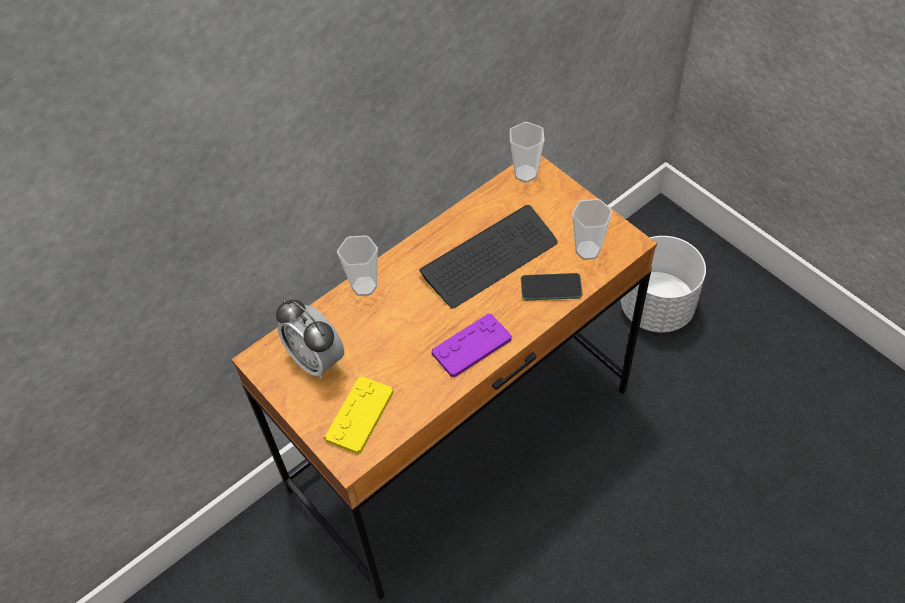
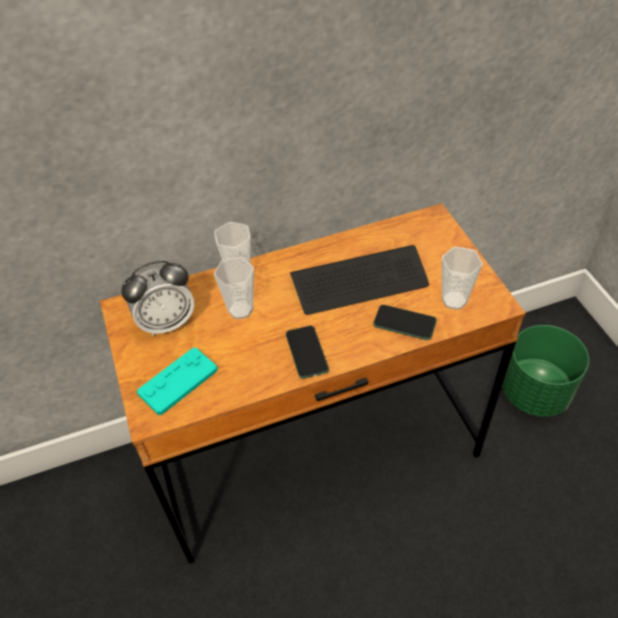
camera: 20 degrees right, 5 degrees down
(316, 360) = (167, 323): alarm clock -> alarm clock turned 90 degrees counterclockwise
(360, 415) = (178, 381): yellow game controller -> turquoise game controller
(471, 346) = (306, 352): purple game controller -> phone
(525, 174) = (425, 220): cup -> cup (240, 310)
(657, 308) = (535, 392): white planter -> green planter

